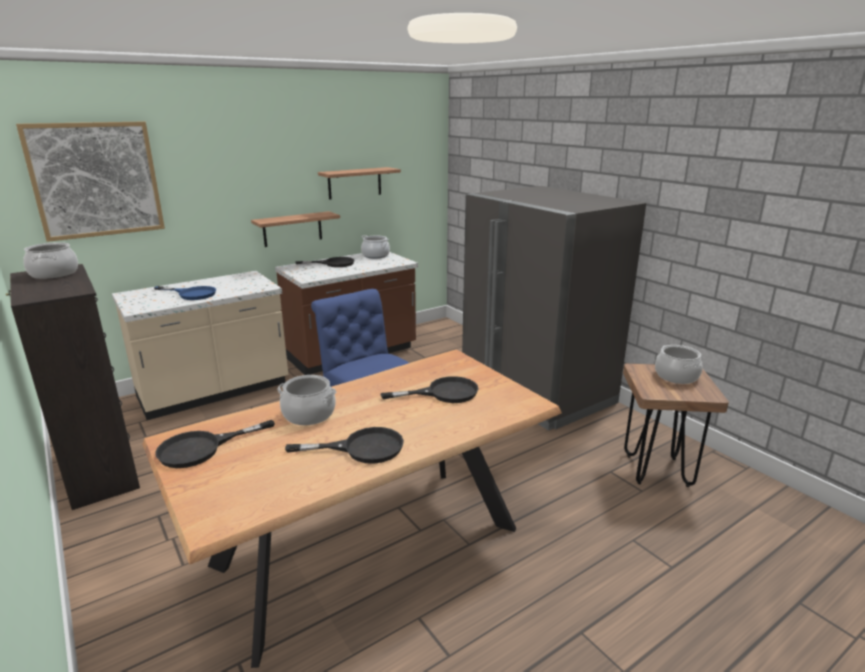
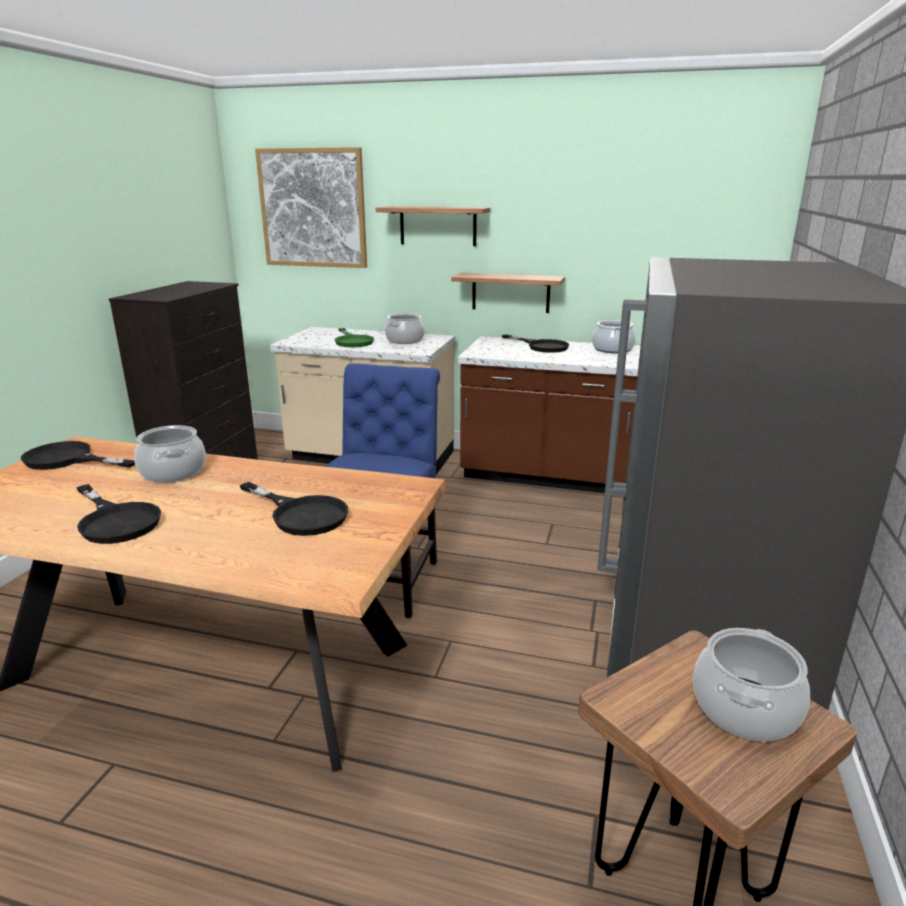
camera: 50 degrees right, 0 degrees up
(54, 274) = (199, 286): cooking pot -> cooking pot (405, 340)
(192, 294) = (352, 341): blue frying pan -> green frying pan
(354, 183) = (610, 241): shelf -> shelf (438, 226)

